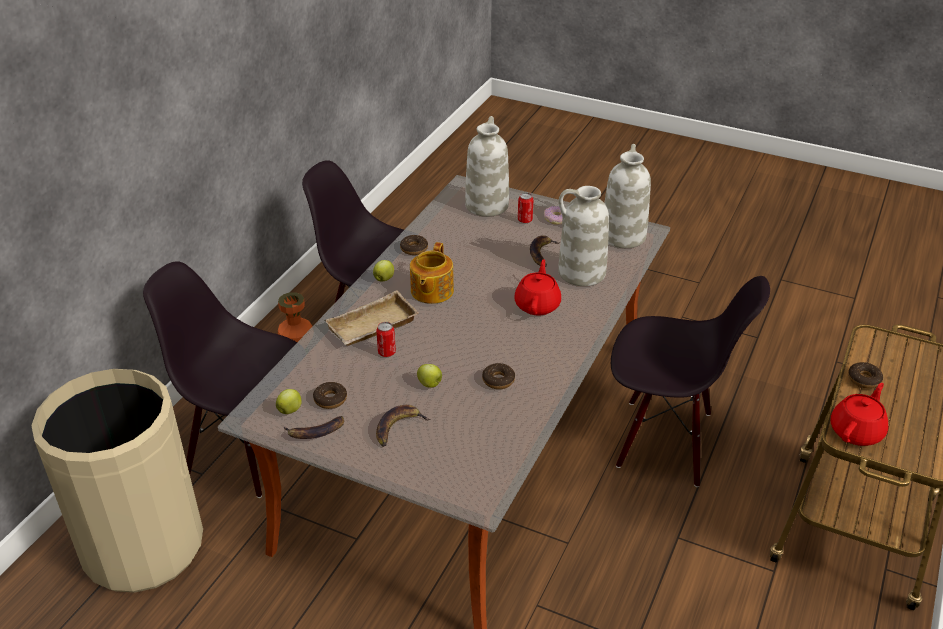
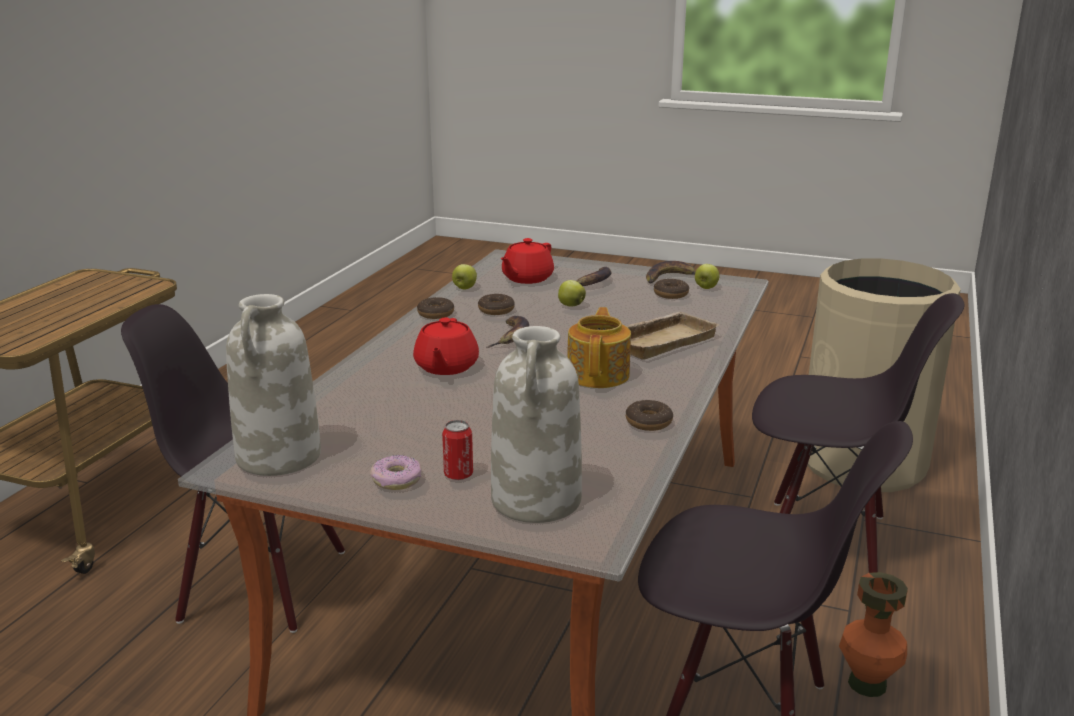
camera: 175 degrees right, 15 degrees down
(384, 279) = (674, 385): apple -> apple (464, 288)
(386, 352) = (630, 323): can -> none
(542, 254) = (431, 424): banana -> banana (511, 337)
(581, 273) = (373, 402): white vase -> none
(857, 431) = (136, 286): red teapot -> red teapot (526, 278)
(864, 379) = (79, 314): donut -> donut (435, 314)

